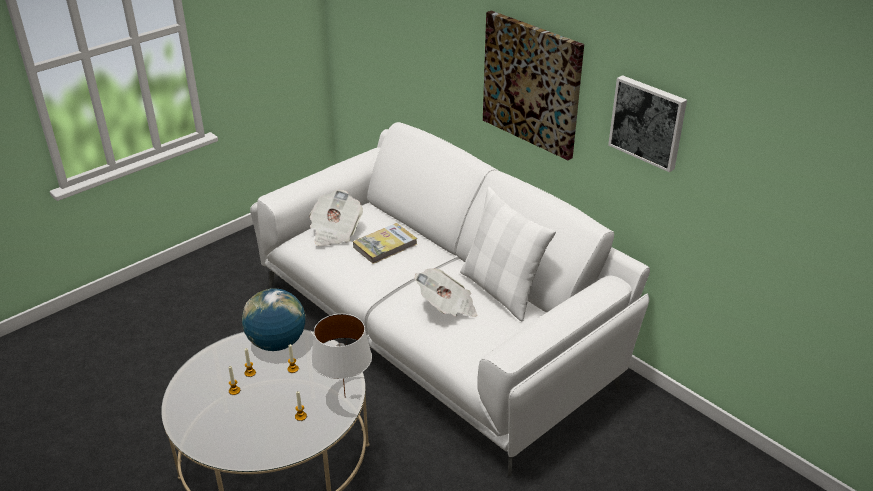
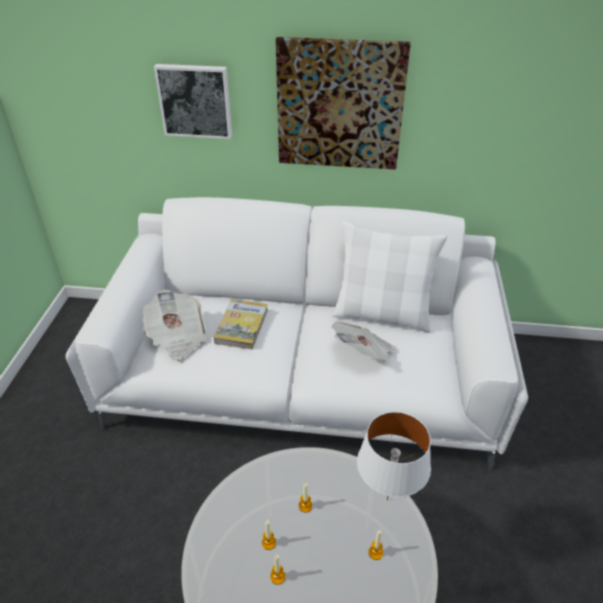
camera: 40 degrees left, 5 degrees up
(277, 343) = (256, 489): globe -> none
(648, 122) = (490, 102): picture -> picture (195, 100)

